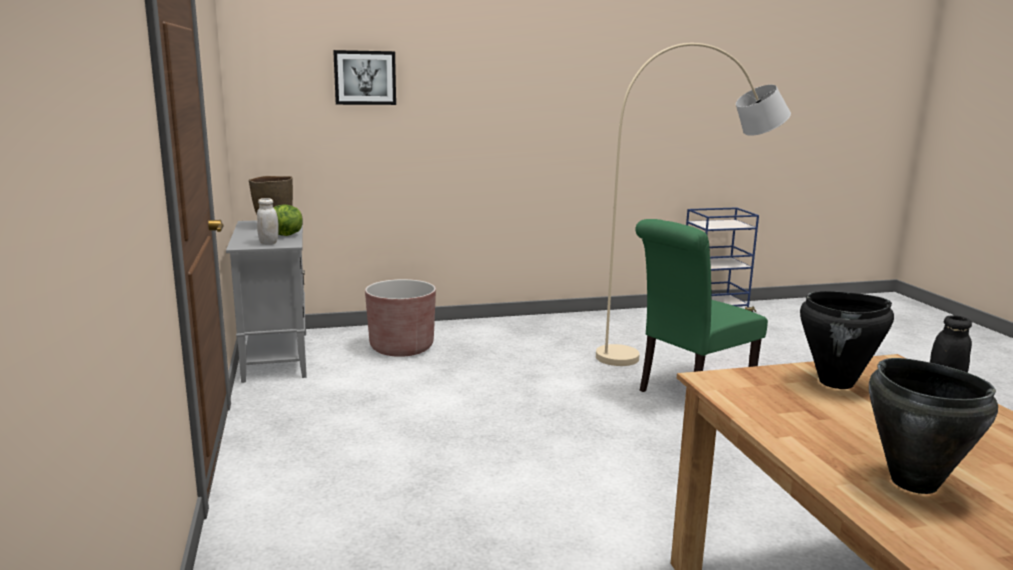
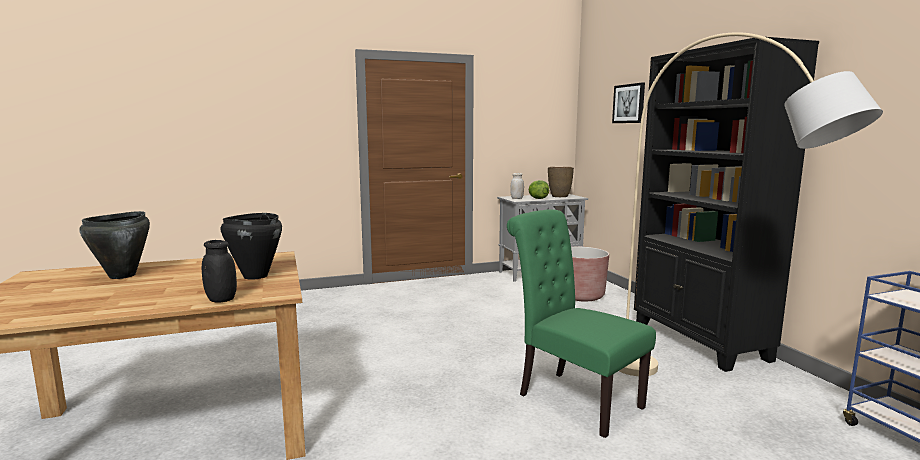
camera: 85 degrees right, 5 degrees down
(559, 325) = (699, 341): none -> black bookcase

